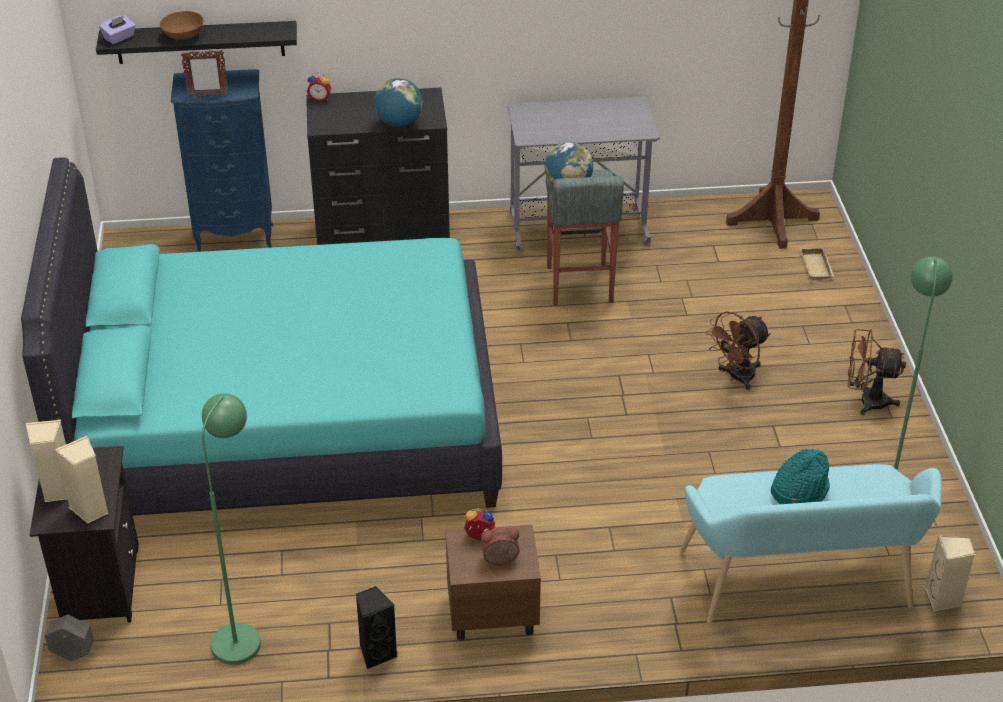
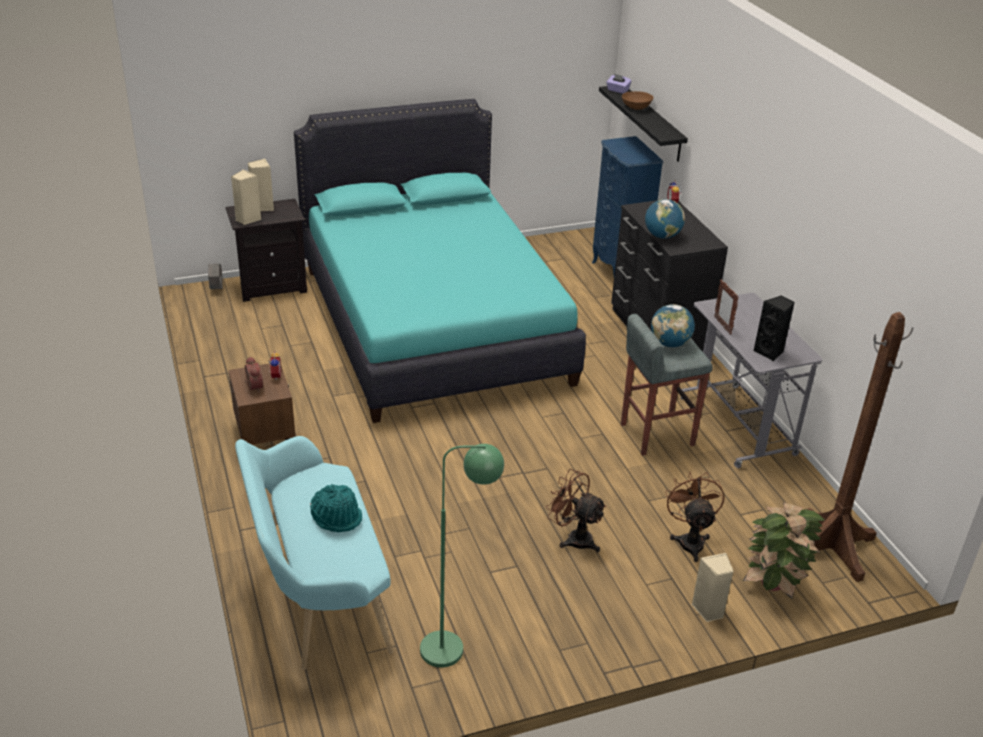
camera: 75 degrees right, 5 degrees down
(208, 96) = (614, 149): picture frame -> picture frame (722, 326)
(242, 634) = (237, 340): green floor lamp -> none
(376, 653) = (225, 391): black speaker -> black speaker (770, 352)
(817, 267) = (773, 585): beige tray -> potted plant
(865, 401) = (576, 629): brown fan -> brown fan (690, 540)
(943, 599) = (316, 693): beige speaker -> beige speaker (708, 610)

